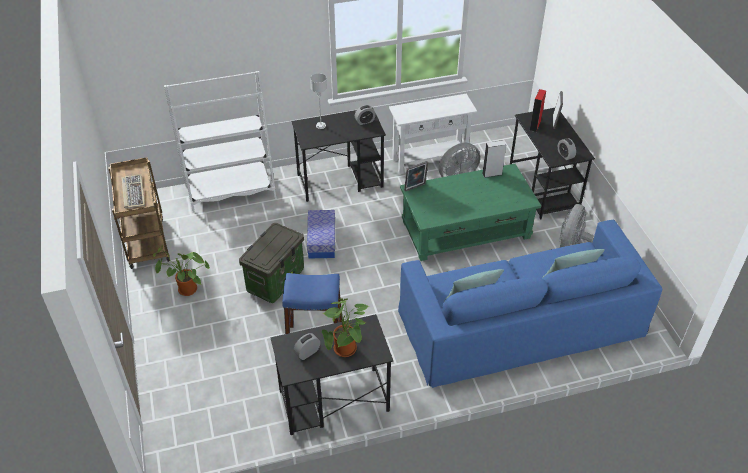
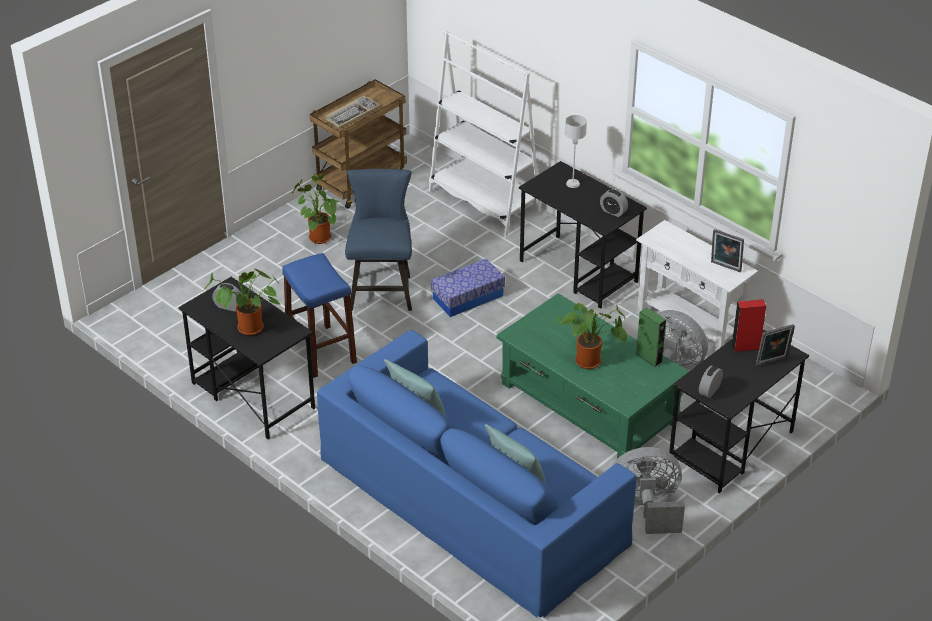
camera: 60 degrees right, 5 degrees down
(275, 280) = (381, 289): storage box -> blue chair
(415, 188) = (563, 306): picture frame -> picture frame (725, 267)
(478, 198) = (591, 361): none -> potted plant
(492, 174) = (649, 358): grey speaker -> green speaker

